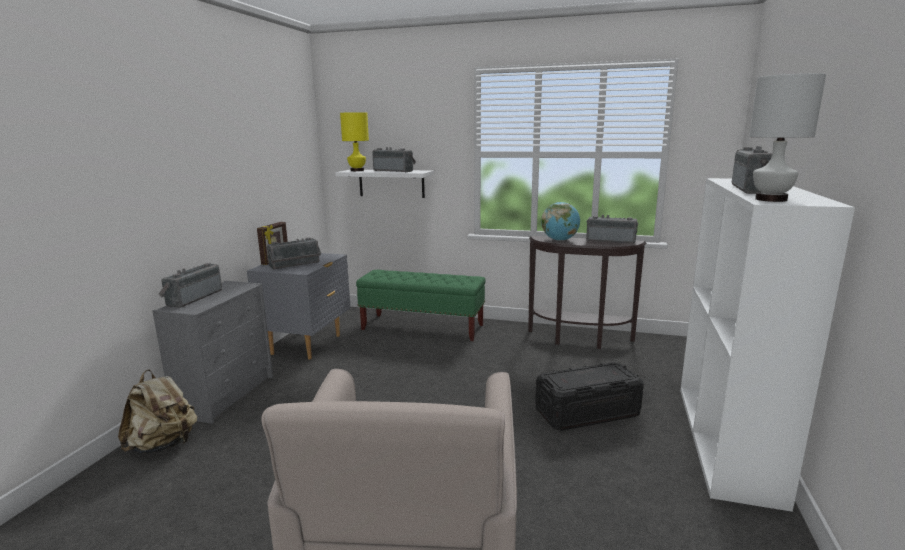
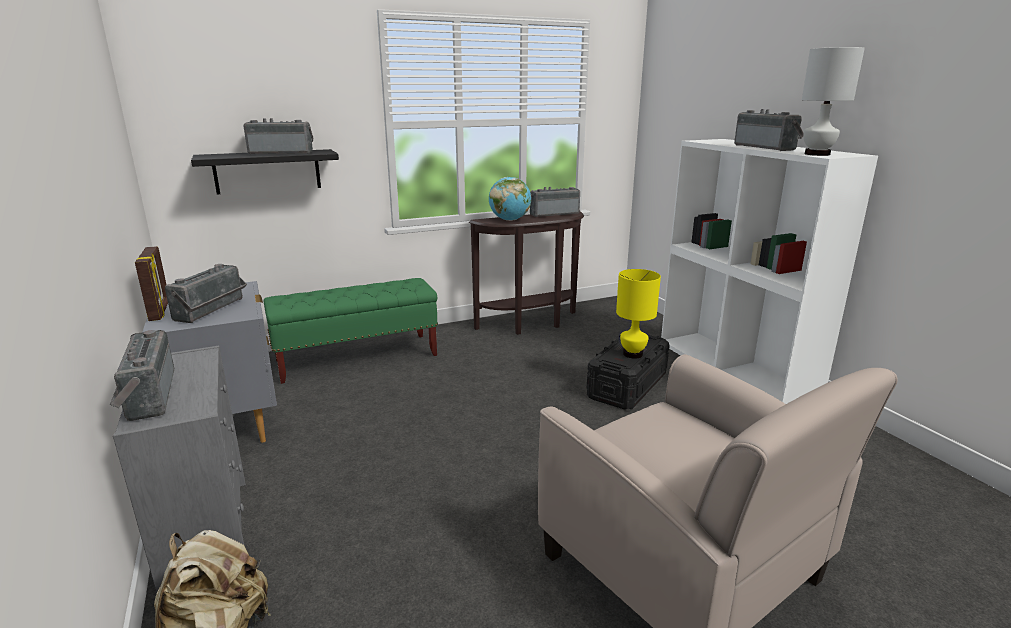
camera: 40 degrees left, 5 degrees up
(357, 170) = (219, 155): yellow table lamp -> yellow table lamp (633, 354)
(391, 183) = (267, 171): white shelf -> black shelf

